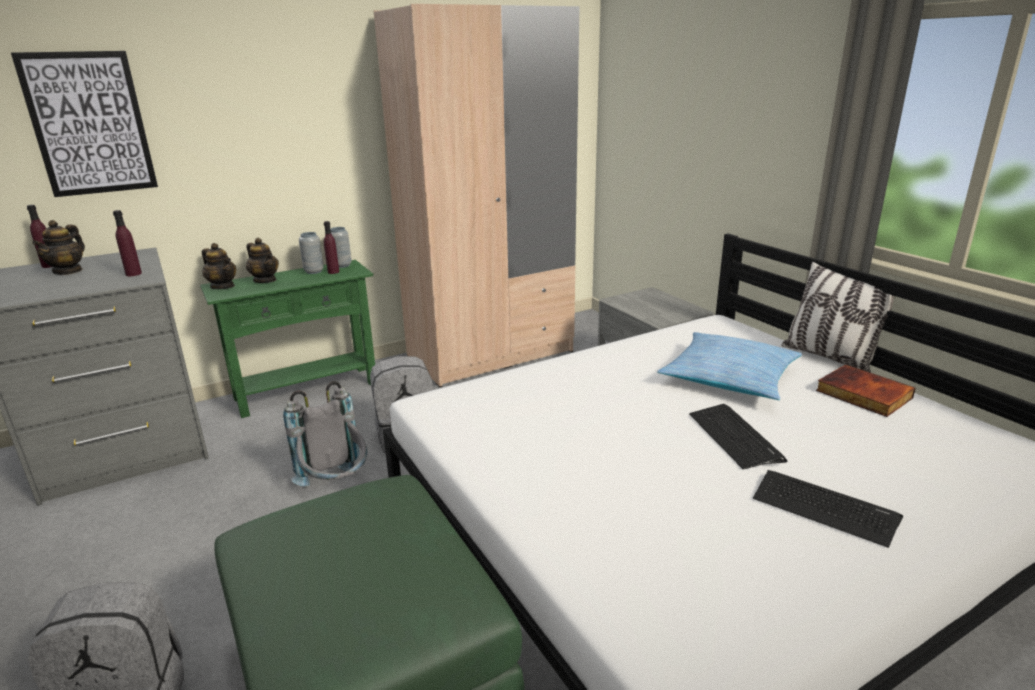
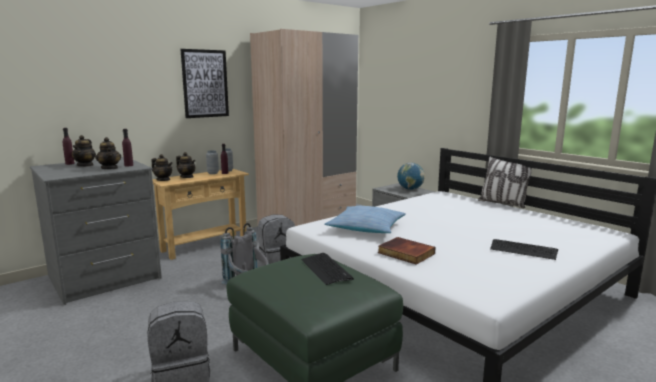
camera: 10 degrees left, 10 degrees down
(89, 124) = (98, 85): picture -> picture (205, 83)
(96, 281) = (110, 168): none -> teapot
(306, 391) = (204, 246): green console table -> beige console table
(667, 304) = (410, 189): none -> globe
(729, 378) = (458, 212): pillow -> pillow (366, 228)
(735, 437) = (472, 231): keyboard -> keyboard (326, 269)
(862, 394) = (524, 215): book -> book (405, 253)

